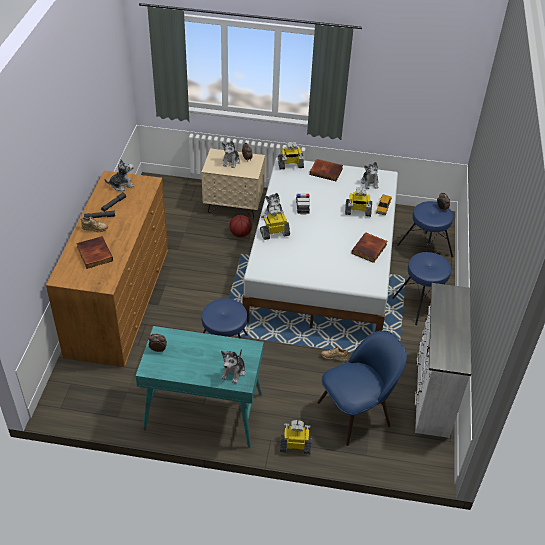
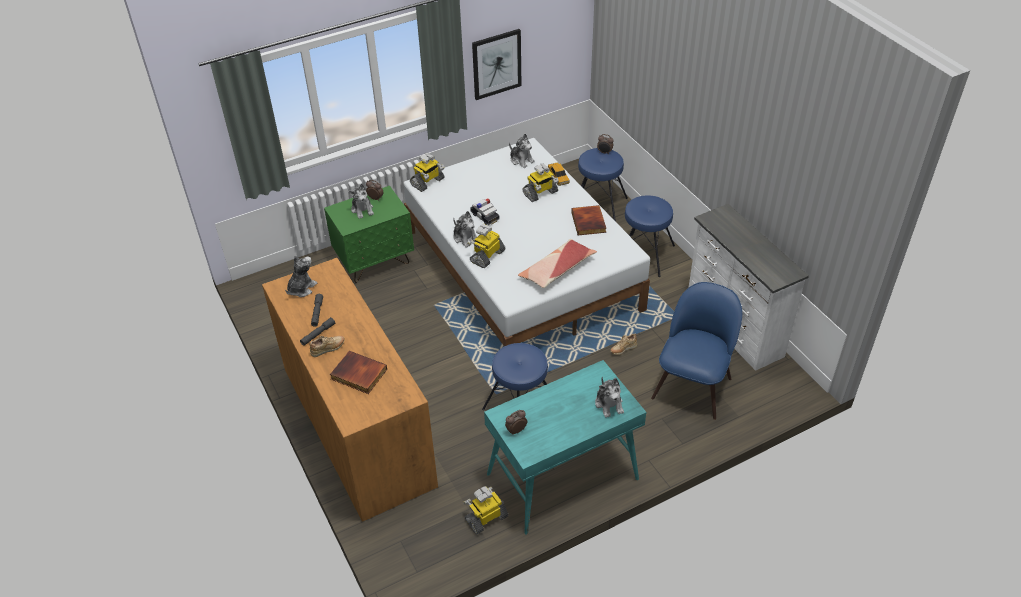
camera: 35 degrees left, 0 degrees up
(234, 206) = (375, 262): beige nightstand -> green nightstand
(240, 234) = (412, 285): basketball -> none
(295, 446) = (674, 449): toy robot -> toy robot (486, 518)
(310, 268) = (557, 270): none -> pillow
(326, 171) = (469, 170): book -> none
(383, 99) = (496, 64): none -> picture

